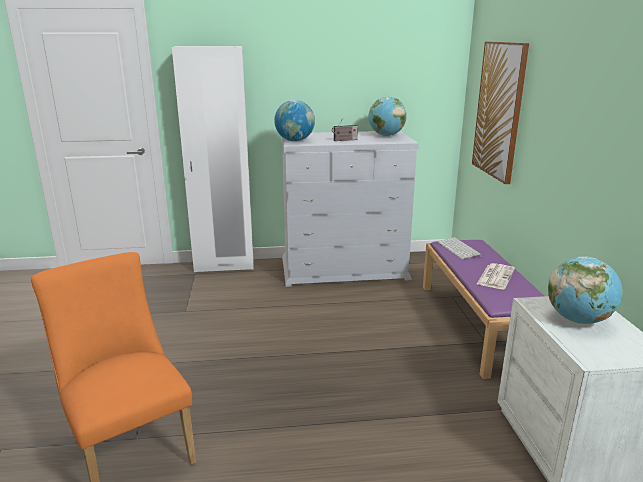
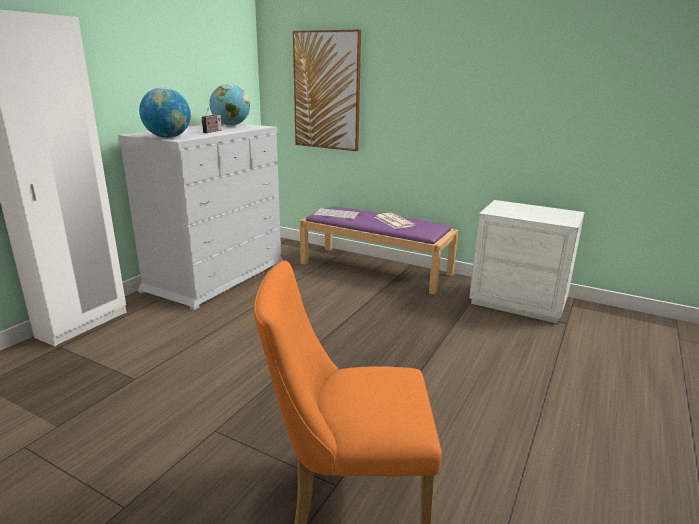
camera: 55 degrees left, 0 degrees up
(578, 319) = (522, 211): globe -> none

